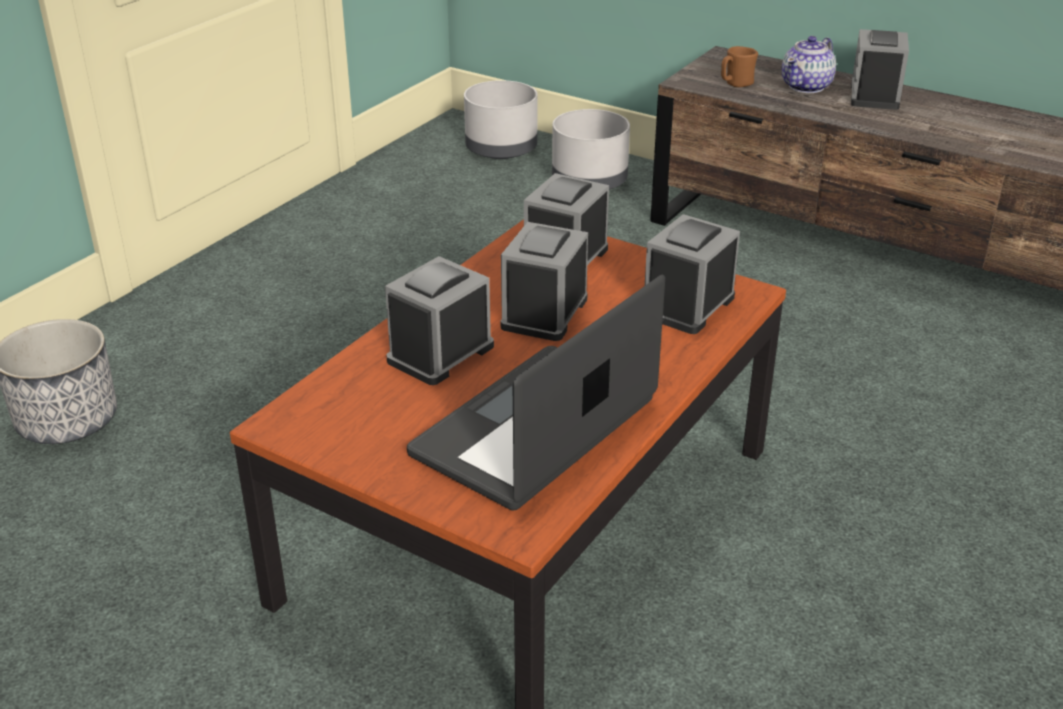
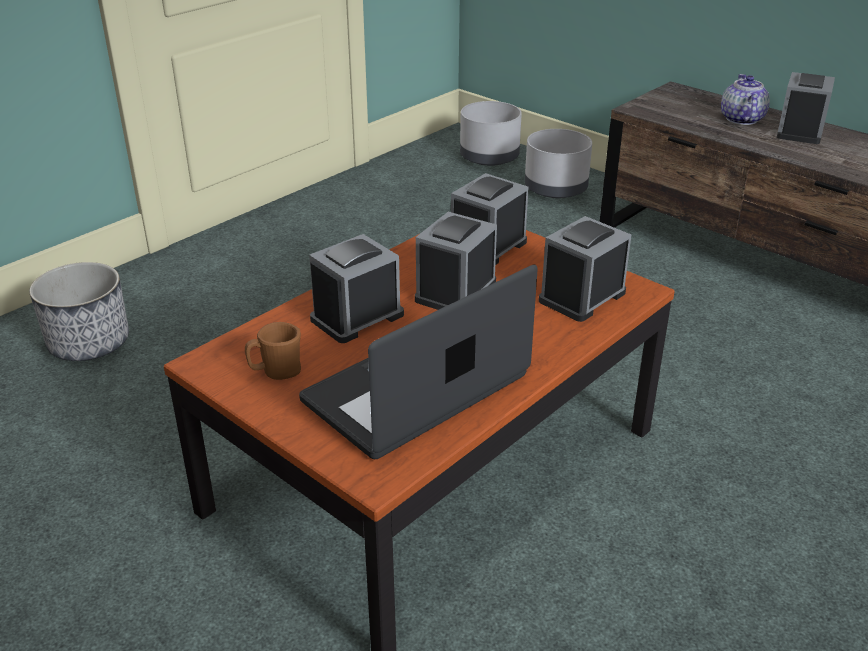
camera: 10 degrees right, 0 degrees up
(736, 84) = (678, 113): brown mug -> brown mug (276, 372)
(807, 86) = (741, 119): teapot -> teapot turned 135 degrees clockwise

